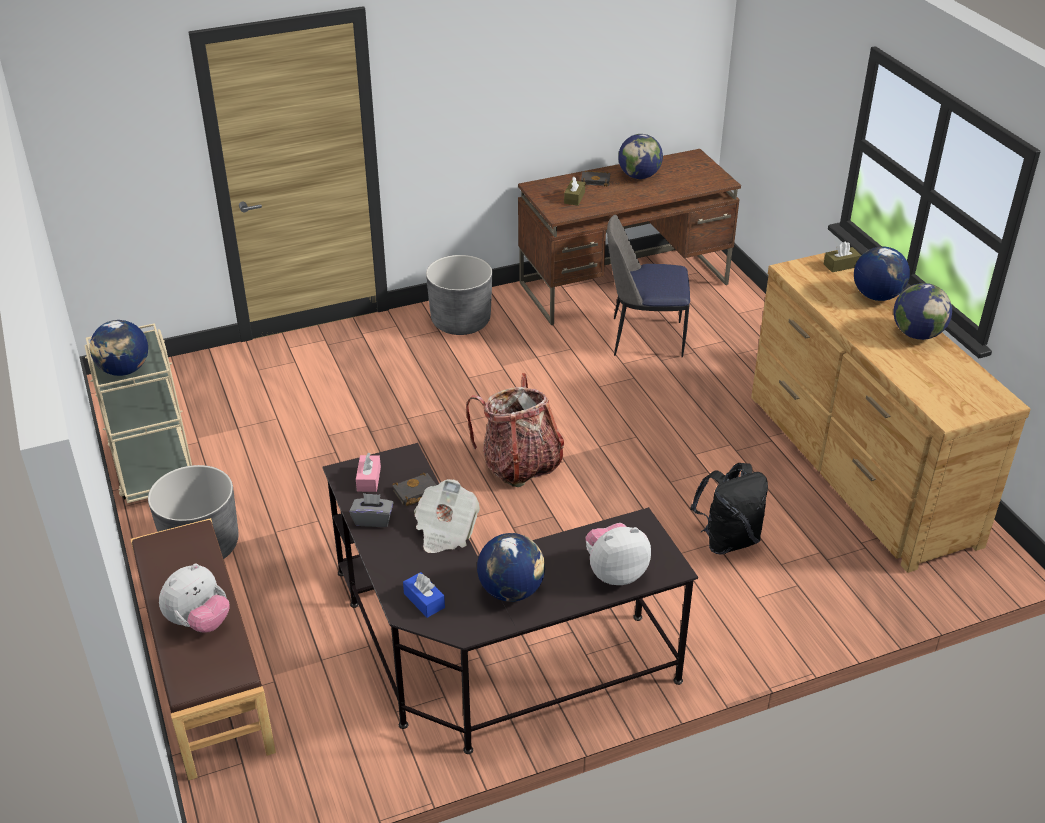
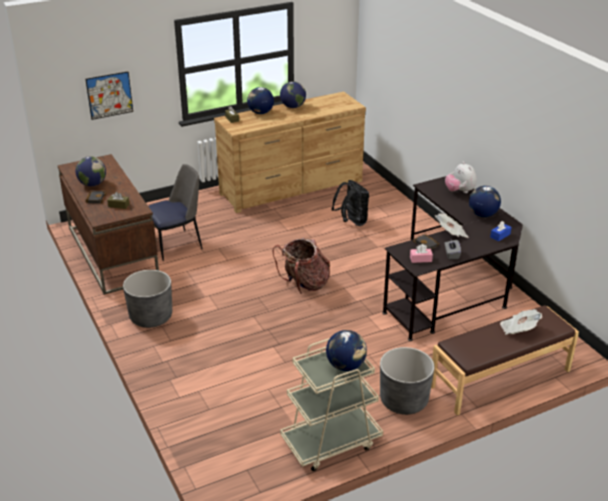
camera: 95 degrees left, 5 degrees down
(199, 622) = (518, 329): plush toy -> newspaper
(644, 338) = (176, 245): chair -> chair turned 120 degrees counterclockwise
(783, 105) = (109, 95): none -> picture

